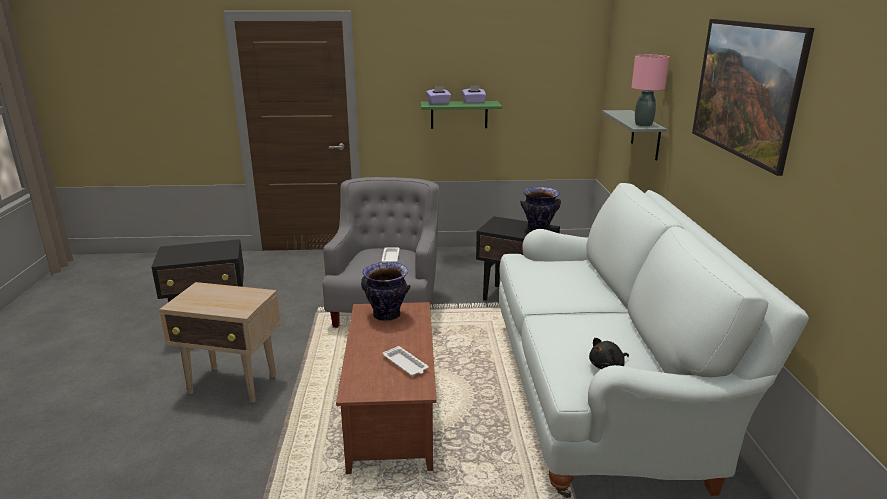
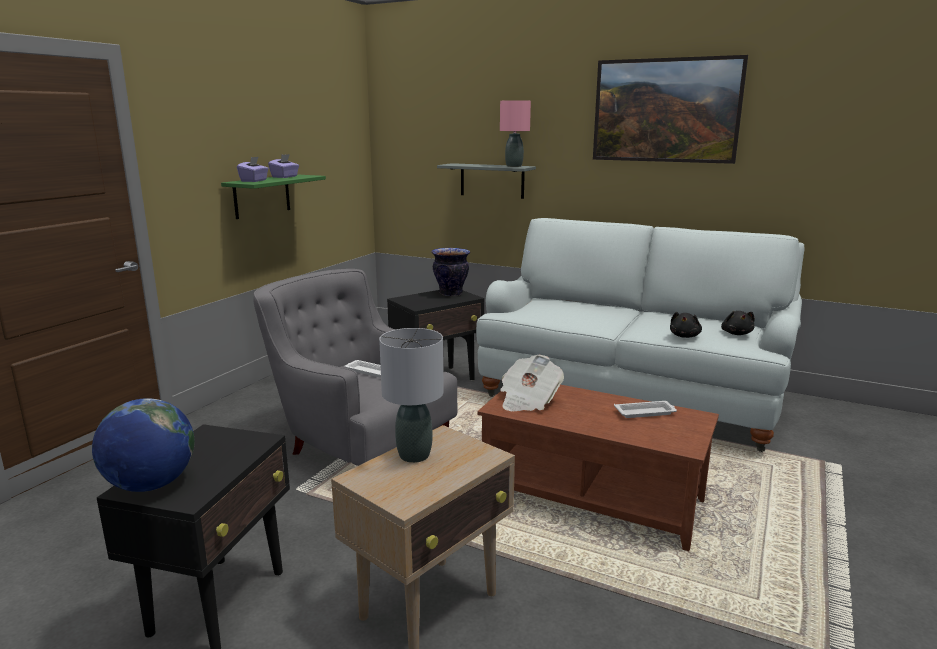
camera: 60 degrees left, 5 degrees down
(173, 251) = (151, 484): none -> globe
(230, 293) = (415, 455): none -> grey table lamp
(386, 315) = (528, 400): vase -> newspaper
(557, 340) = (684, 336): none -> black plush toy

